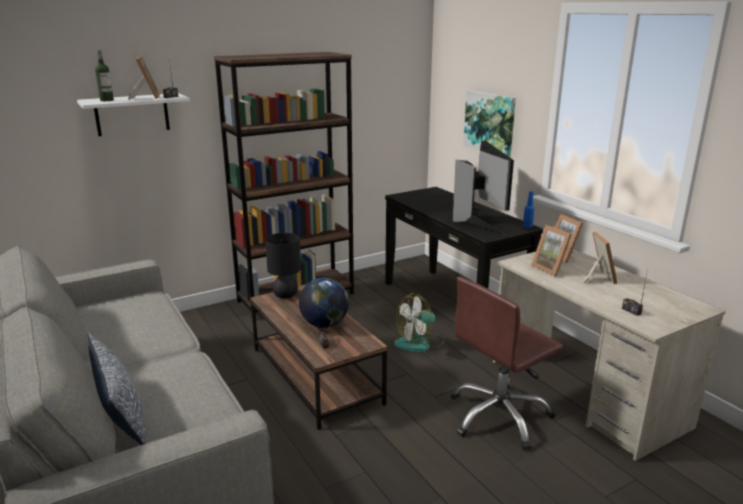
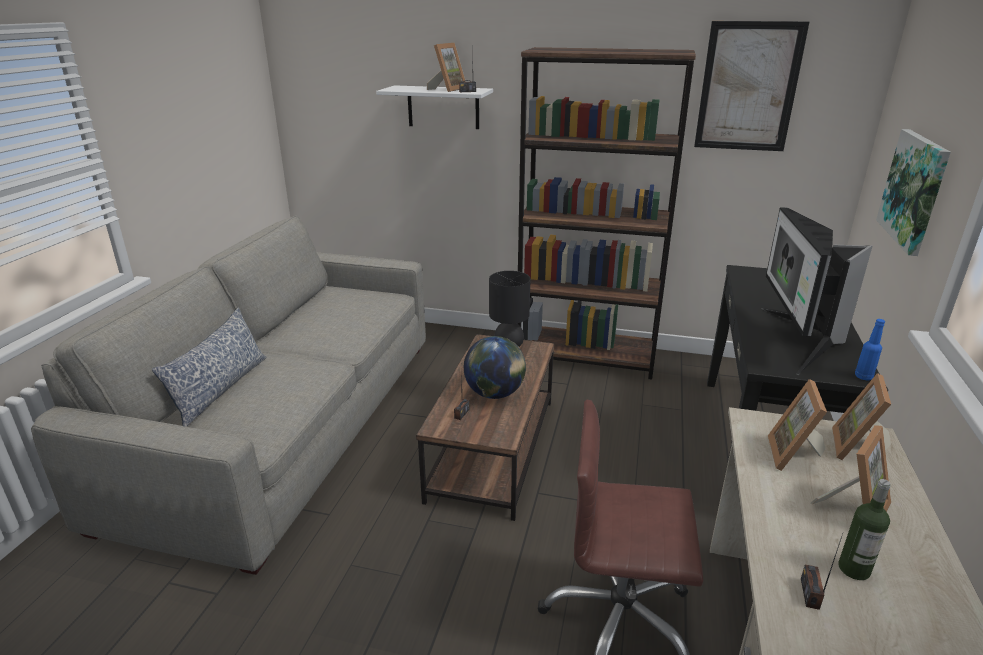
camera: 45 degrees right, 5 degrees up
(107, 100) = (408, 88): bottle -> bottle (854, 569)
(361, 75) = (748, 87): none -> picture
(419, 343) = (648, 474): fan -> none
(479, 220) = (798, 339): monitor -> monitor turned 150 degrees clockwise

